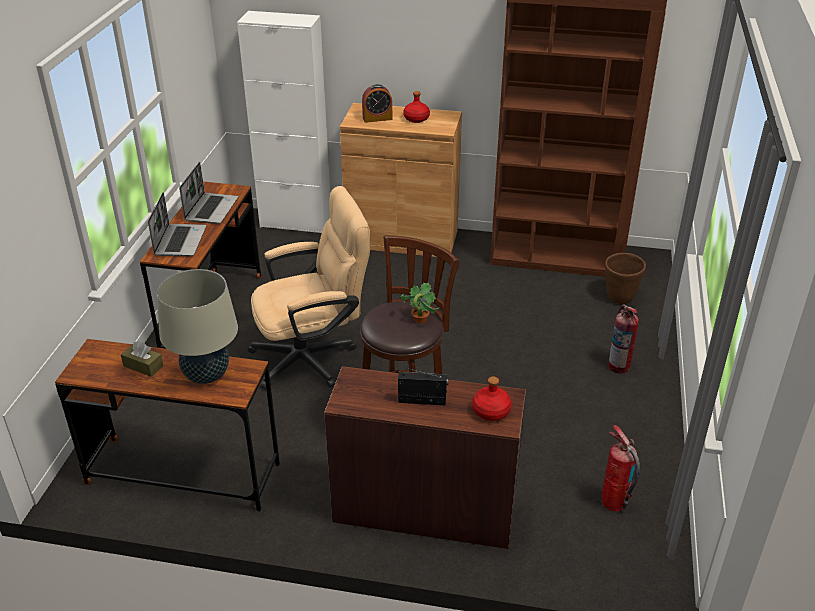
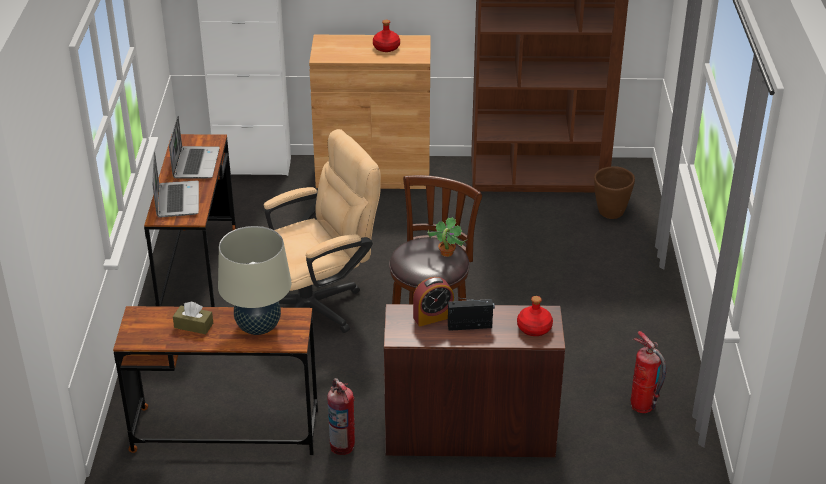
camera: 10 degrees left, 0 degrees up
(377, 118) = (345, 50): alarm clock -> alarm clock (433, 317)
(619, 366) = (623, 280): fire extinguisher -> fire extinguisher (342, 445)

